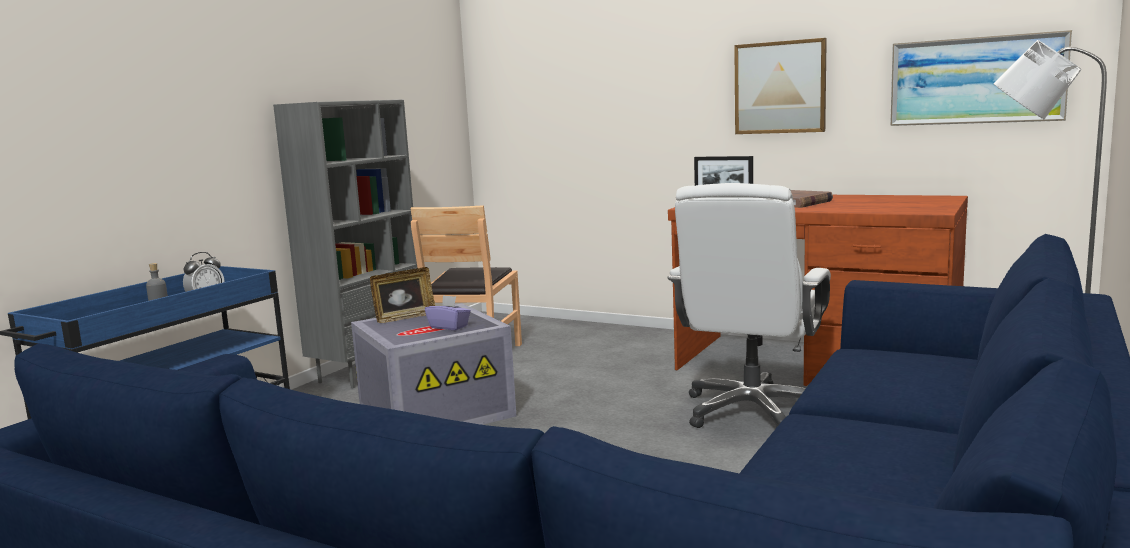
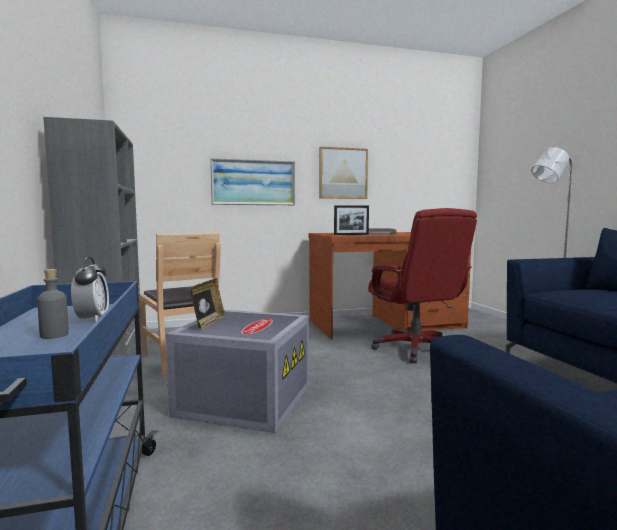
camera: 45 degrees left, 5 degrees down
(449, 327) = (268, 322): purple tissue box -> none
(752, 411) = (416, 349): white office chair -> red office chair
(976, 80) = (430, 177): picture -> picture (253, 182)

